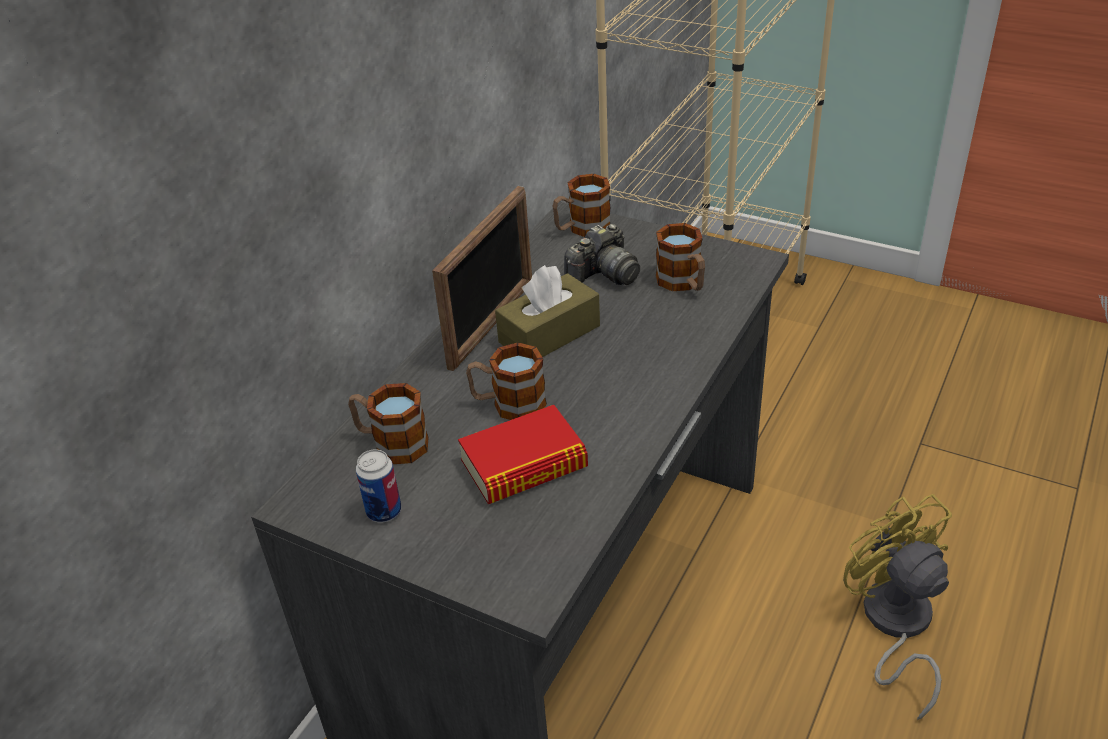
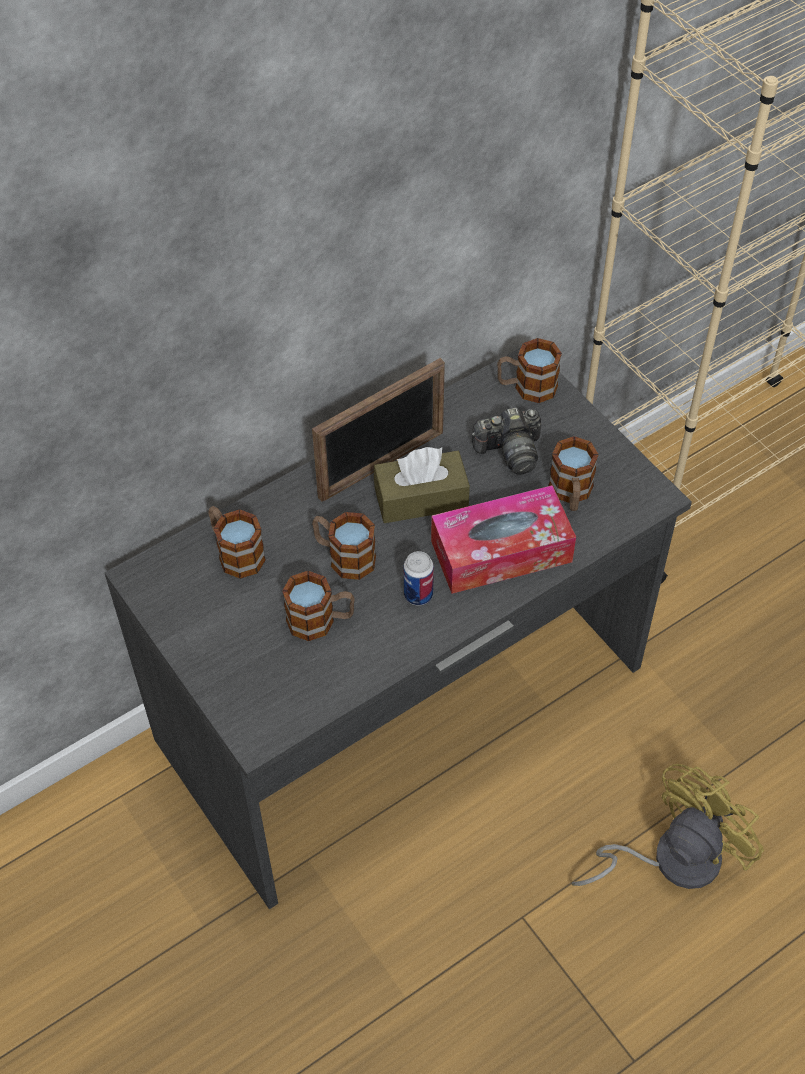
camera: 25 degrees right, 15 degrees up
(384, 511) = (196, 614): can -> can (418, 595)
(524, 464) = (320, 620): book -> mug
(657, 345) = (501, 551): none -> tissue box
(894, 625) = (671, 858): yellow fan -> yellow fan turned 45 degrees clockwise

